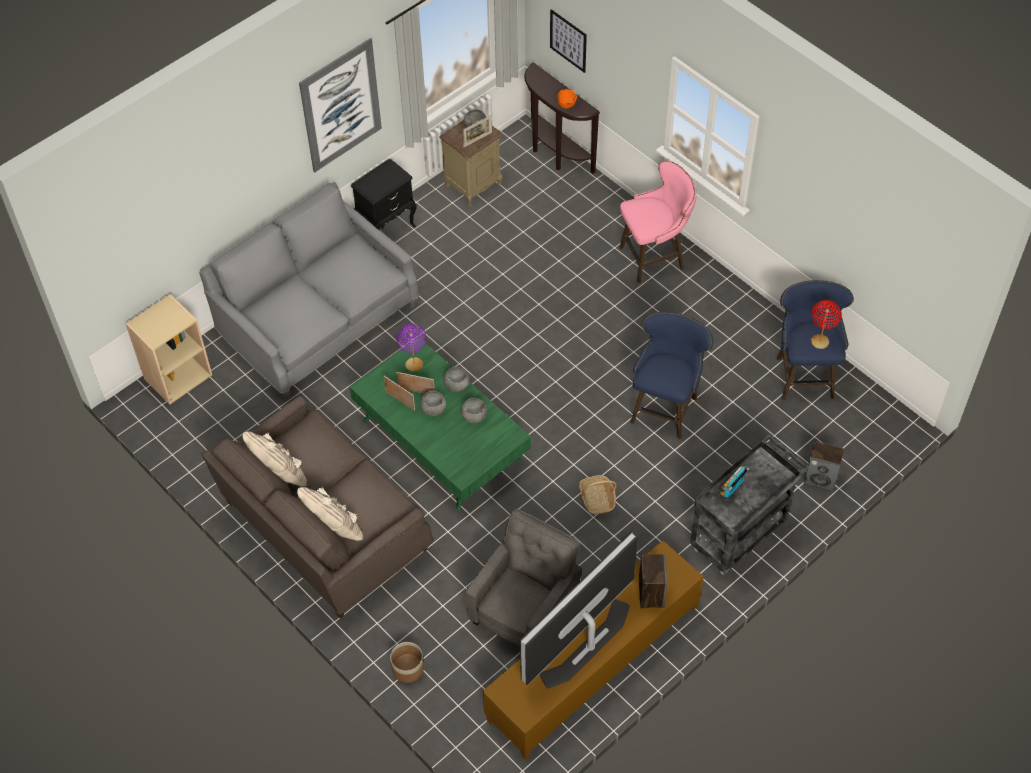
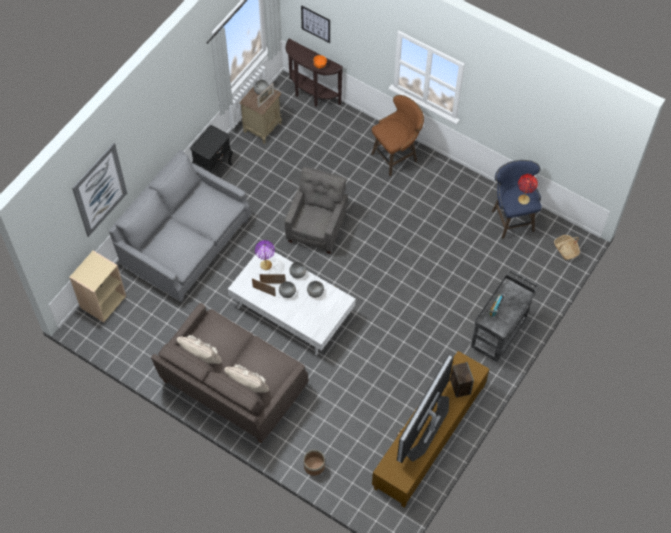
camera: 15 degrees left, 5 degrees up
(341, 105) = (181, 101): picture -> picture (100, 190)
(442, 440) = (292, 310): green coffee table -> white coffee table
(526, 609) = (378, 411): grey armchair -> grey armchair (317, 228)
(597, 499) = (403, 329): basket -> basket (566, 250)
(654, 257) = (396, 156): pink stool -> brown stool
(665, 407) = (430, 258): blue stool -> none
(820, 478) = (539, 286): speaker -> none

